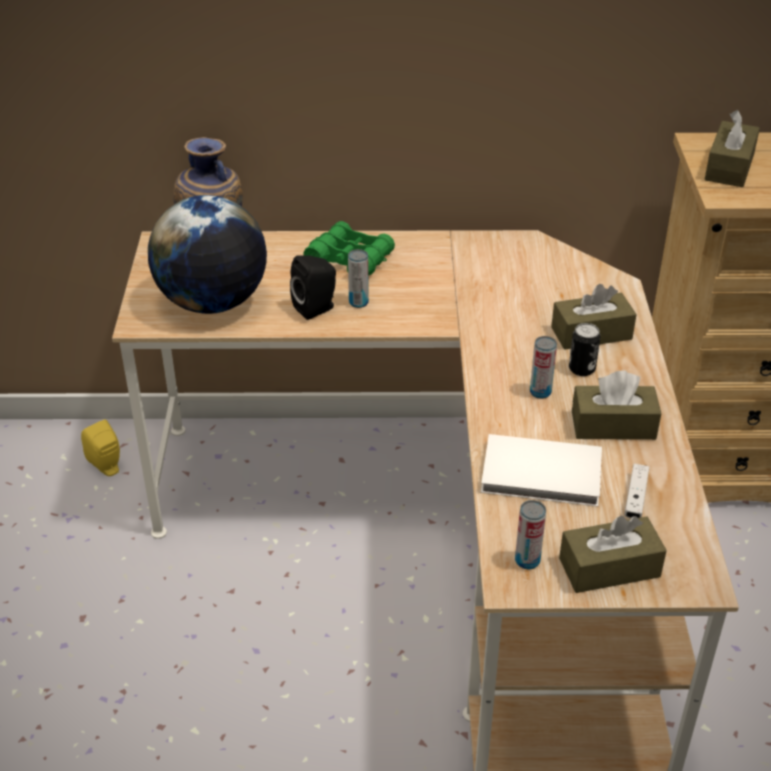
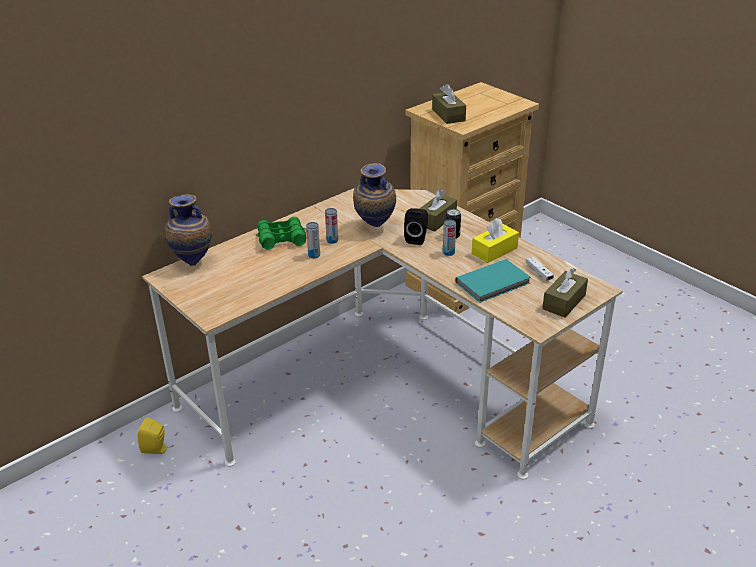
camera: 40 degrees left, 5 degrees down
(213, 303) = (238, 289): globe -> none
(317, 308) = (297, 267): black speaker -> black speaker (417, 238)
(487, 302) = (374, 227): none -> vase
(527, 560) = (532, 317): can -> can (332, 240)
(543, 475) = (494, 283): white book -> turquoise book
(613, 425) = (494, 251): brown tissue box -> yellow tissue box

